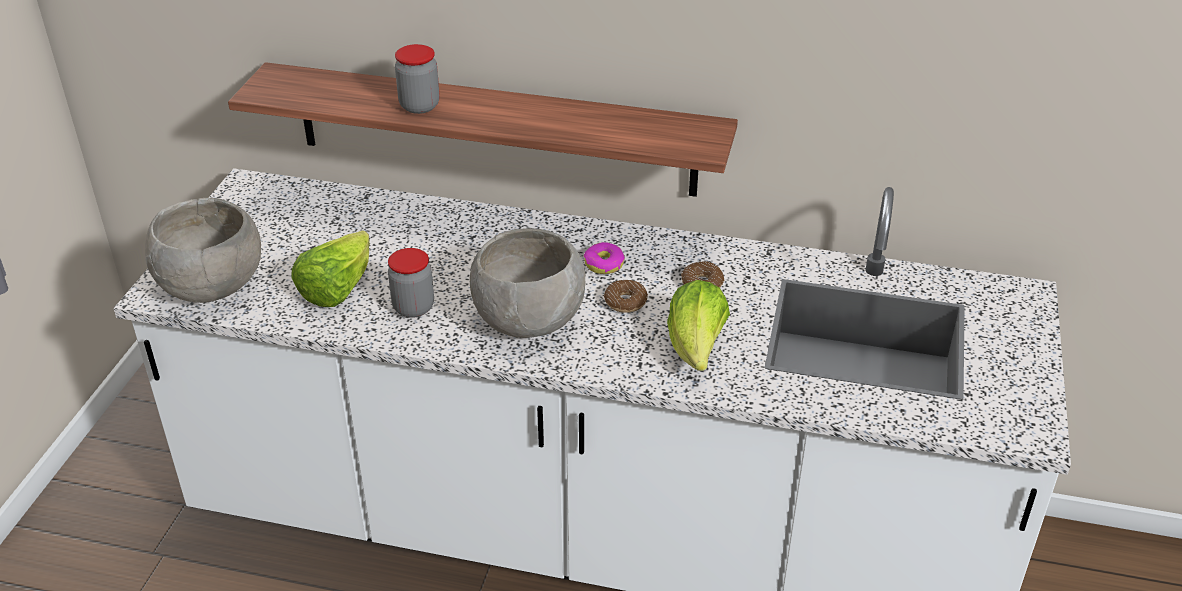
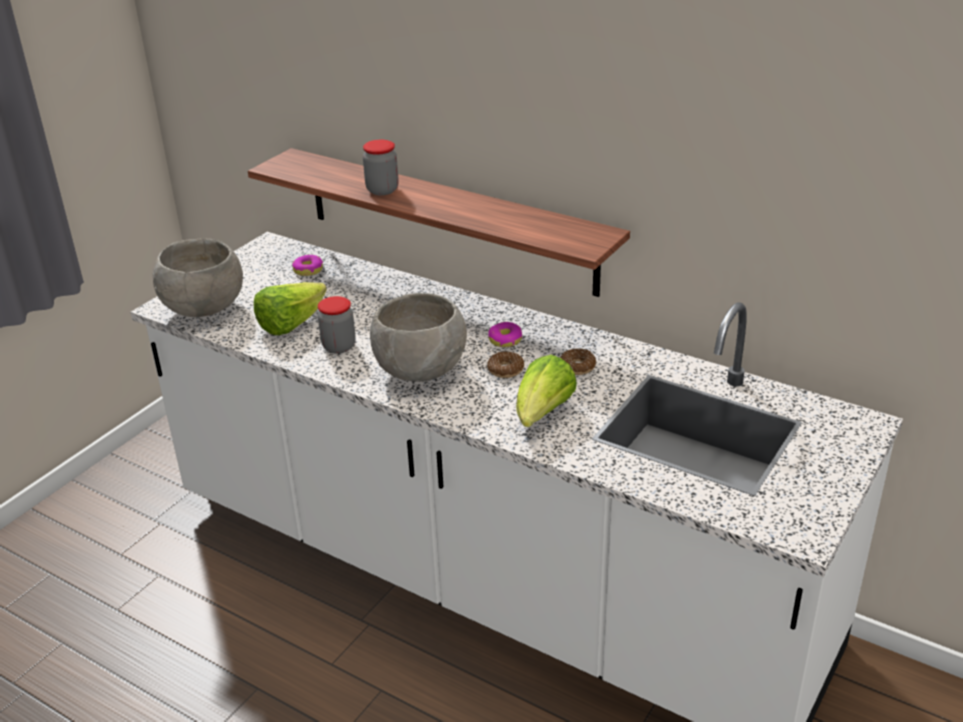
camera: 20 degrees right, 5 degrees down
(317, 212) = (308, 270): none -> donut

